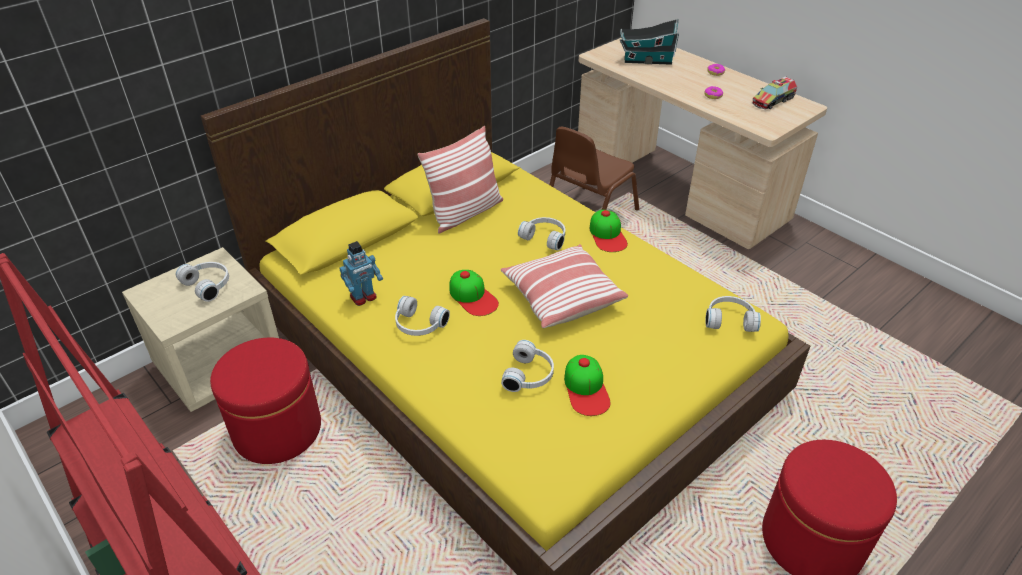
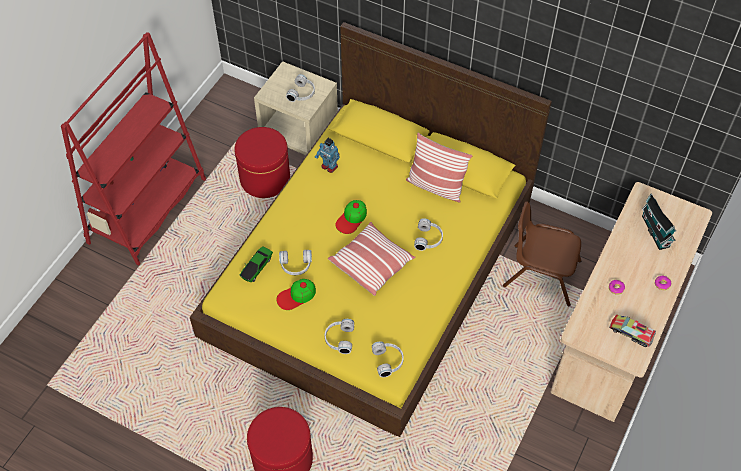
camera: 70 degrees right, 15 degrees up
(418, 325) = (316, 201): white headphones -> white headphones (339, 339)
(509, 425) = (256, 267): none -> toy car
(607, 235) = (449, 274): cap -> none

